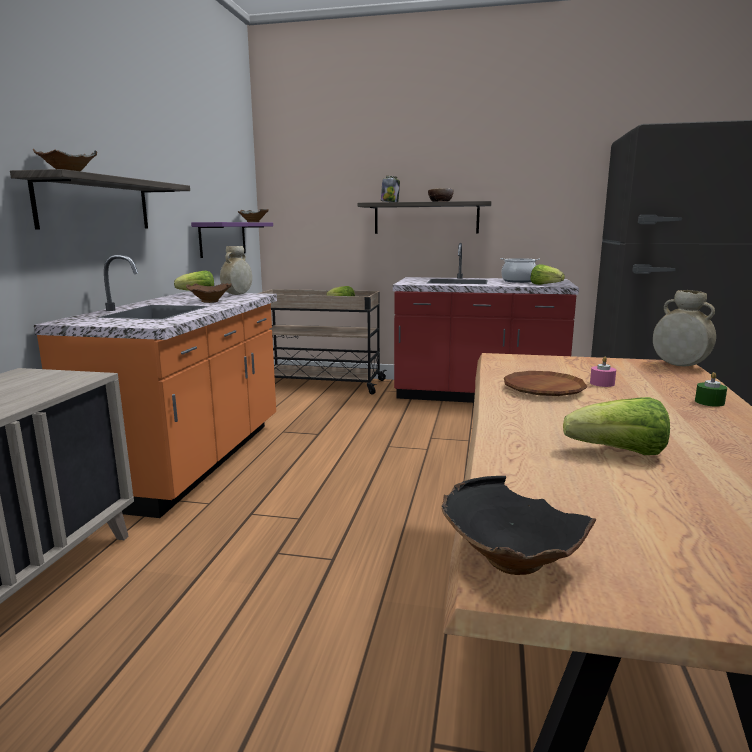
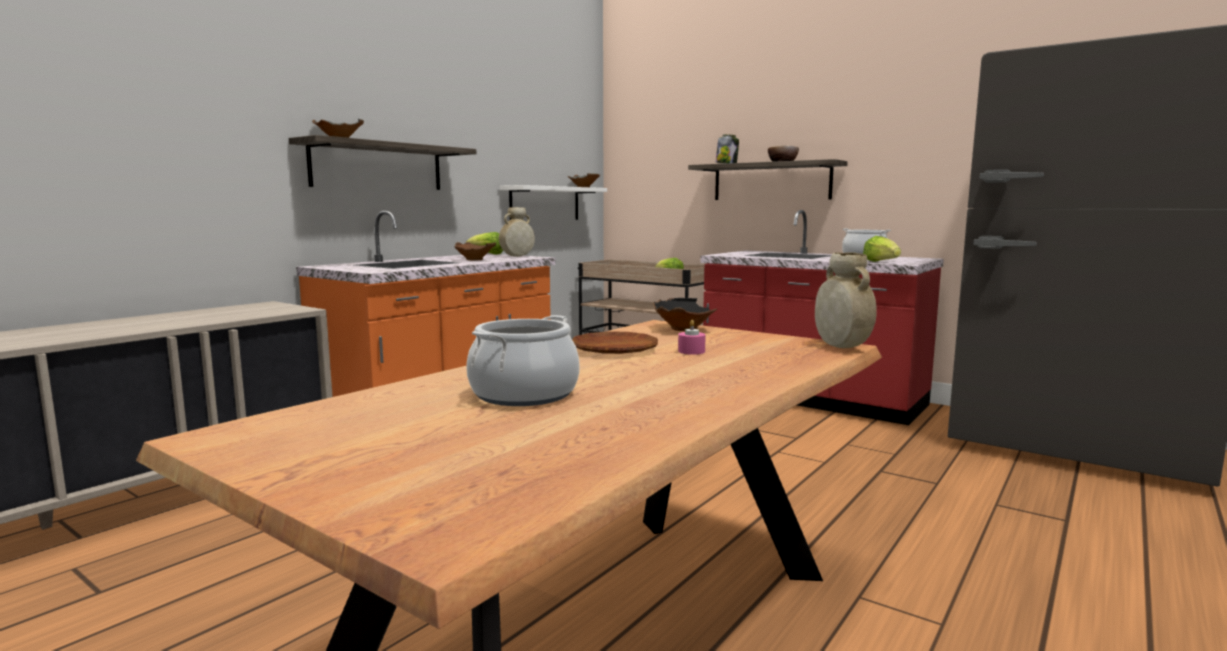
camera: 25 degrees right, 5 degrees down
(223, 239) = (545, 203): purple shelf -> white shelf
(509, 561) = (236, 430): black bowl -> black bowl (681, 329)
(619, 452) = (524, 394): lettuce -> cooking pot
(709, 402) = (756, 376): green candle -> none

